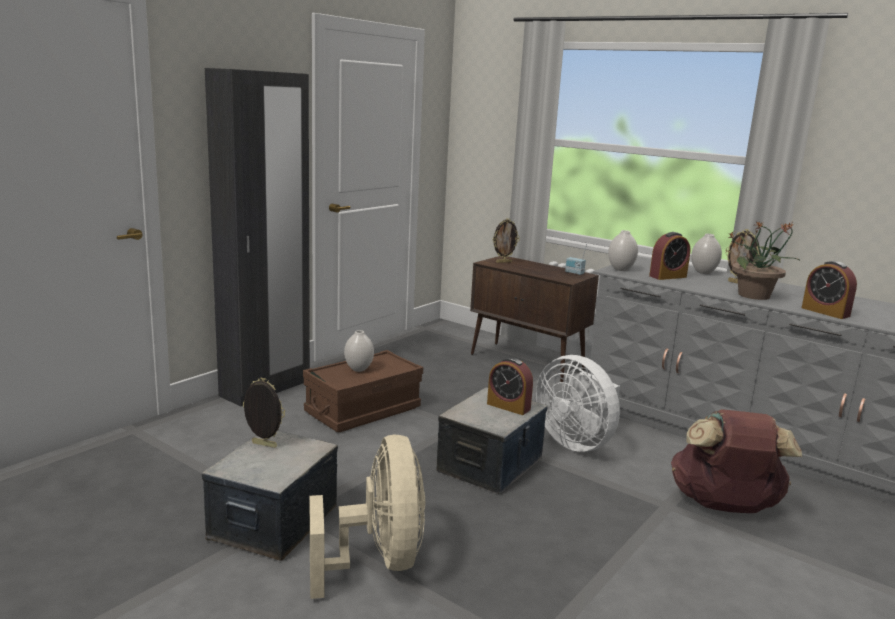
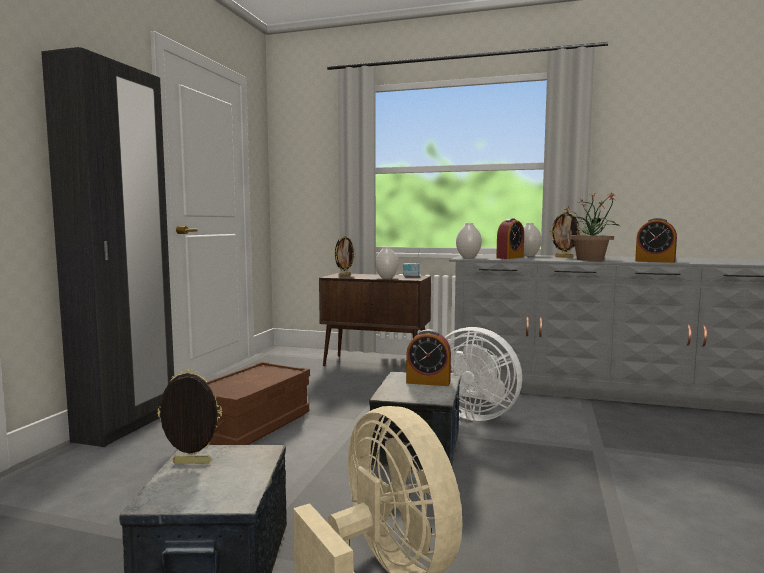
camera: 20 degrees left, 10 degrees down
(359, 369) = (244, 380): white vase -> white vase (387, 278)
(724, 506) = (639, 439): brown backpack -> none

